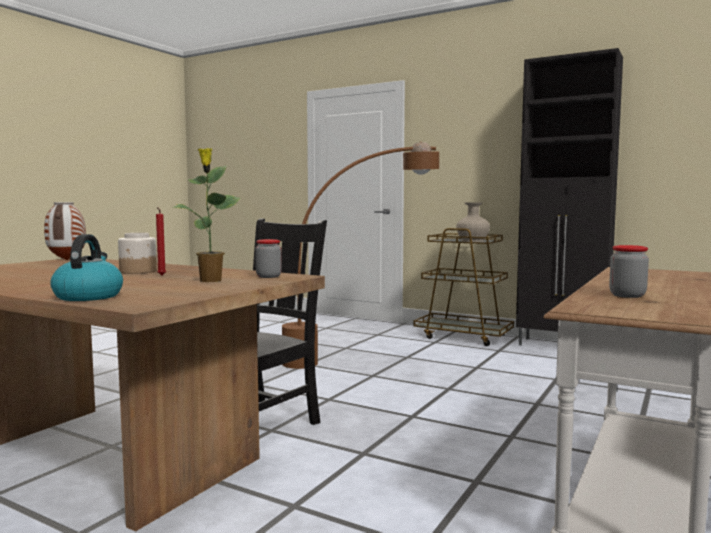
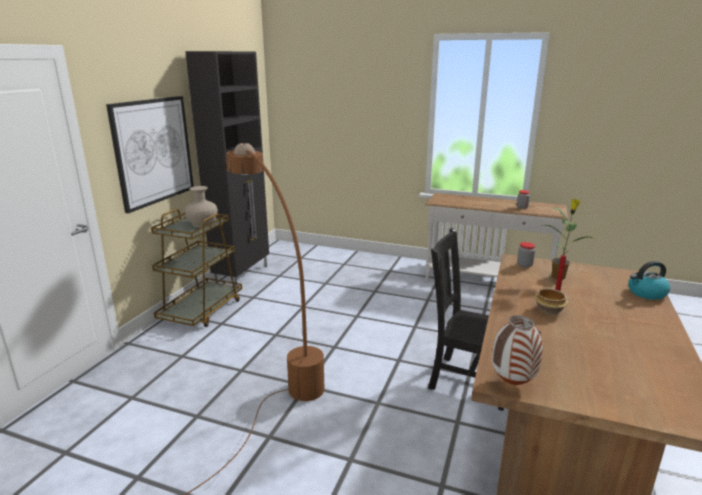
camera: 100 degrees left, 15 degrees up
(138, 271) = (549, 310): jar -> bowl
(473, 166) = (153, 151): none -> picture

